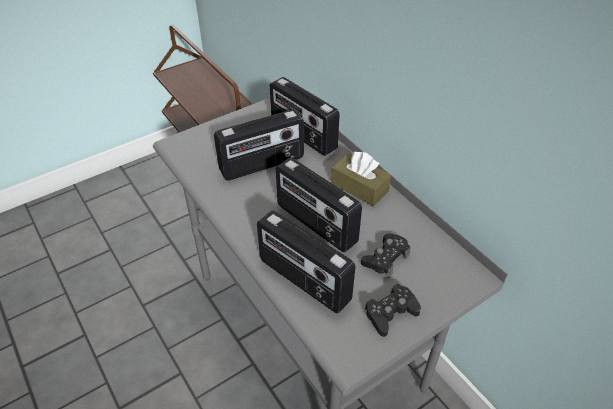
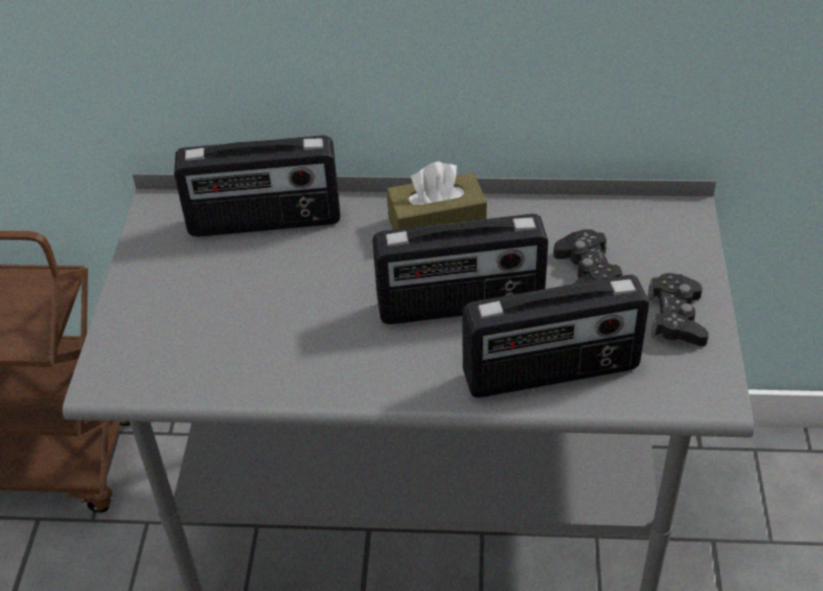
camera: 50 degrees left, 0 degrees up
(262, 165) = (278, 299): radio -> none

